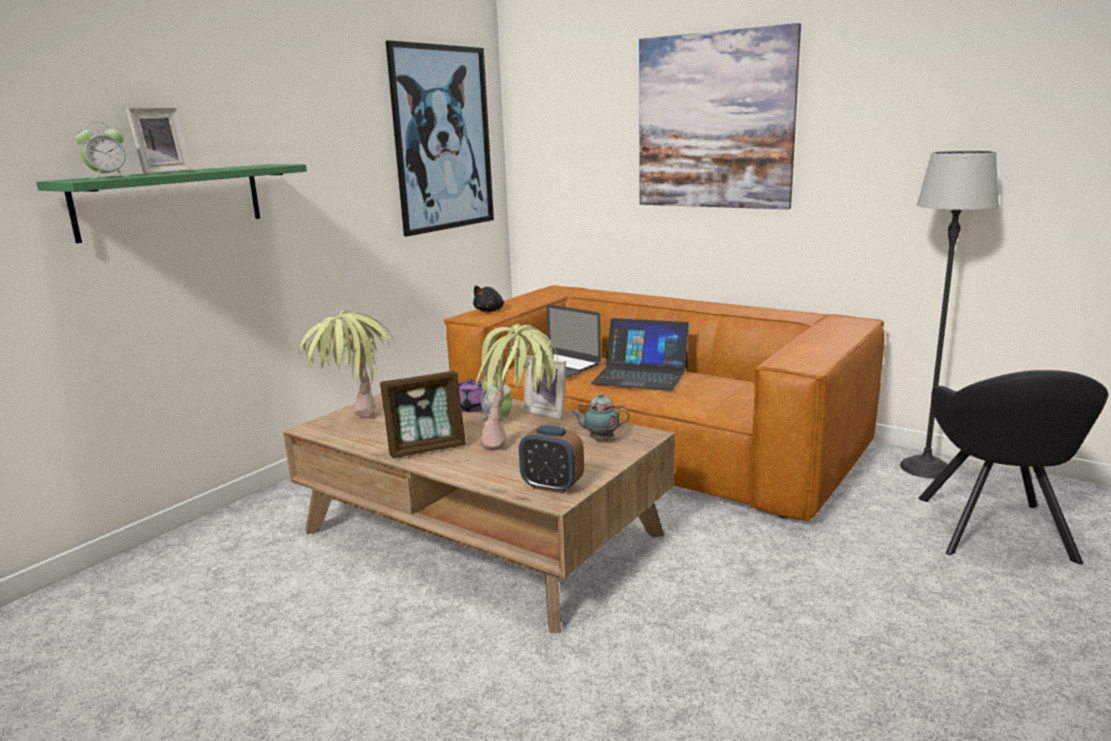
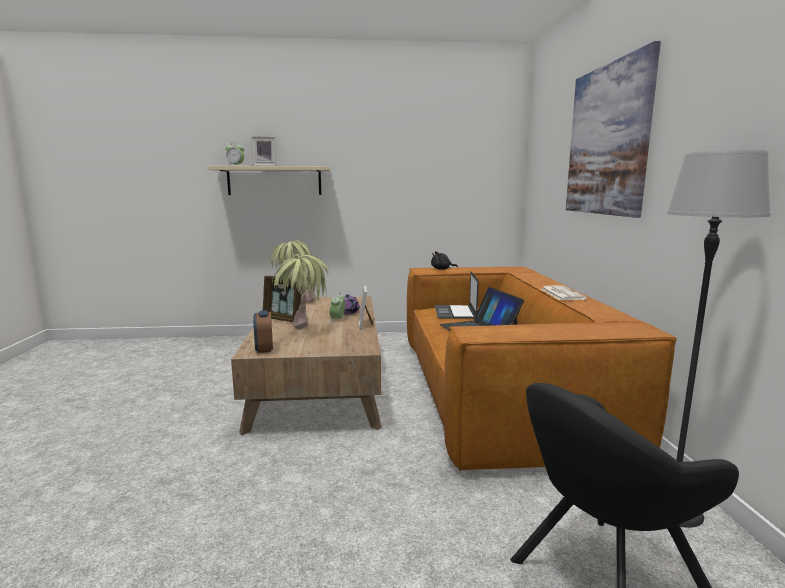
camera: 50 degrees right, 5 degrees down
(171, 201) = (274, 181): green shelf -> beige shelf
(443, 139) = (463, 160): picture -> none
(599, 440) = (342, 342): teapot -> none
(702, 306) = (561, 294): none -> newspaper

